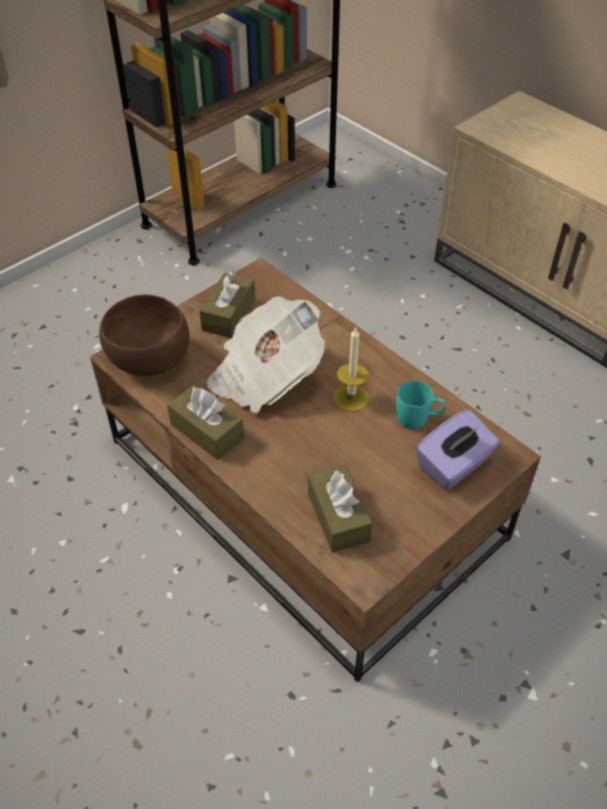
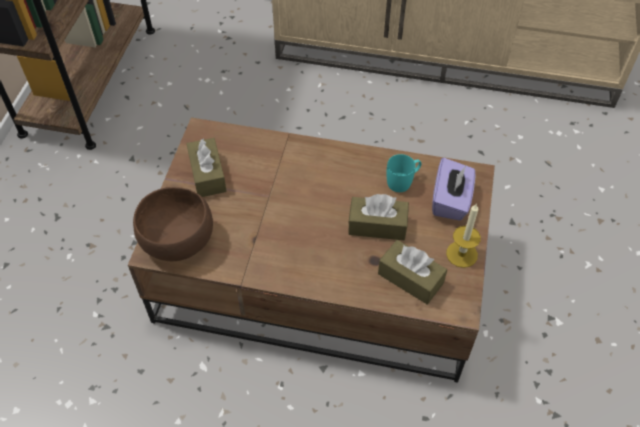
camera: 35 degrees left, 5 degrees up
(207, 431) = (271, 271): brown tissue box -> brown tissue box (377, 225)
(265, 375) = (275, 206): newspaper -> none
(351, 398) = (348, 191): candle -> candle (461, 254)

